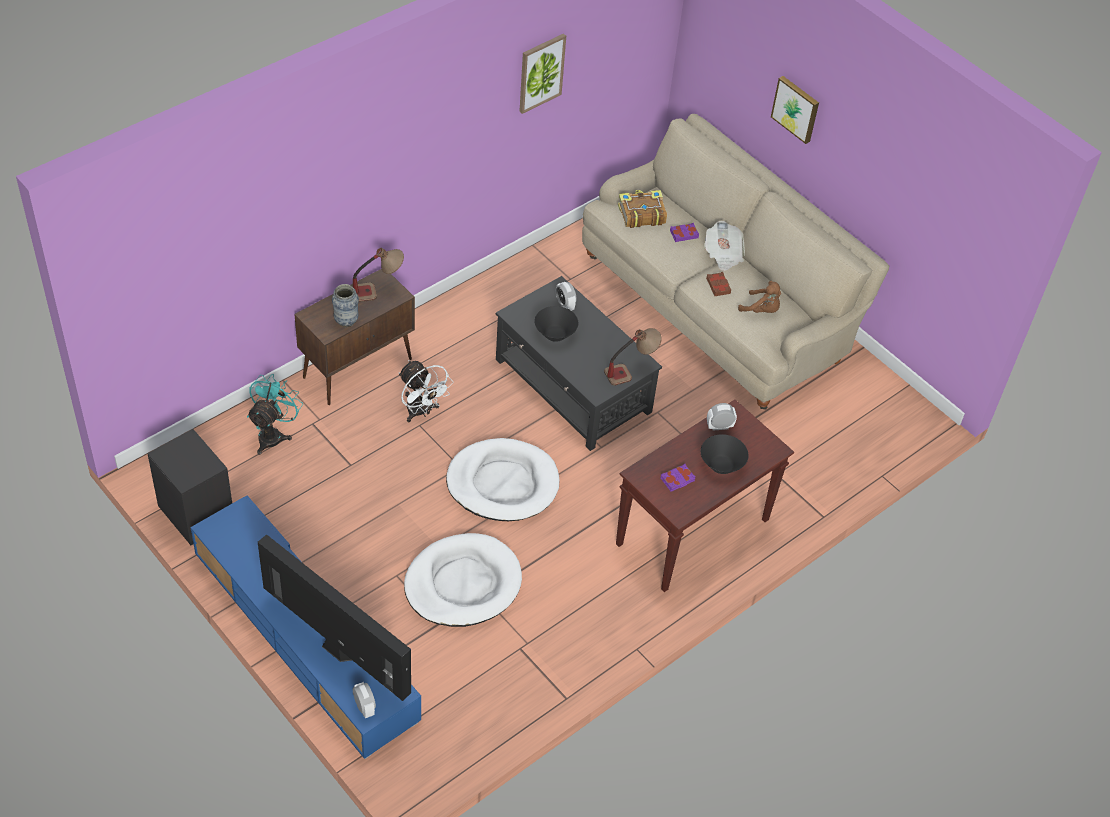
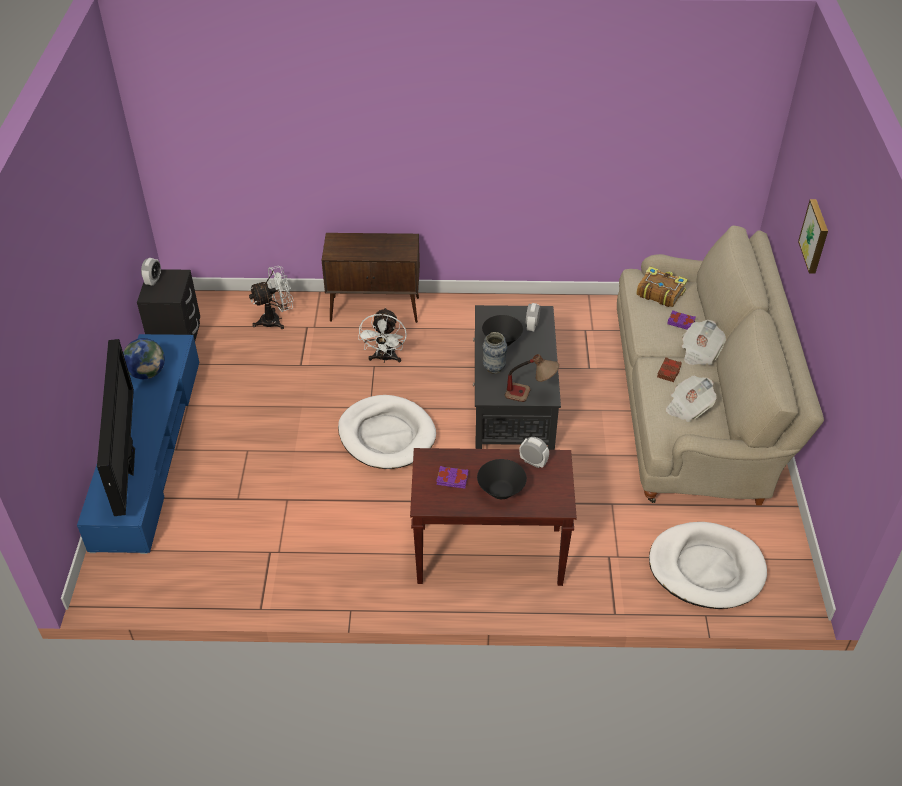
camera: 45 degrees right, 5 degrees down
(250, 559) = (147, 373): none -> globe
(273, 434) = (276, 320): turquoise fan -> white fan
(346, 321) = (352, 253): vase -> vase (493, 368)
(364, 707) = (98, 508): alarm clock -> alarm clock (153, 280)
(378, 291) = (396, 245): table lamp -> none
(462, 584) = (282, 483): white dog bed -> white dog bed (706, 568)
(541, 72) = (604, 119): picture -> none
(762, 310) = (688, 407): brown plush toy -> newspaper

